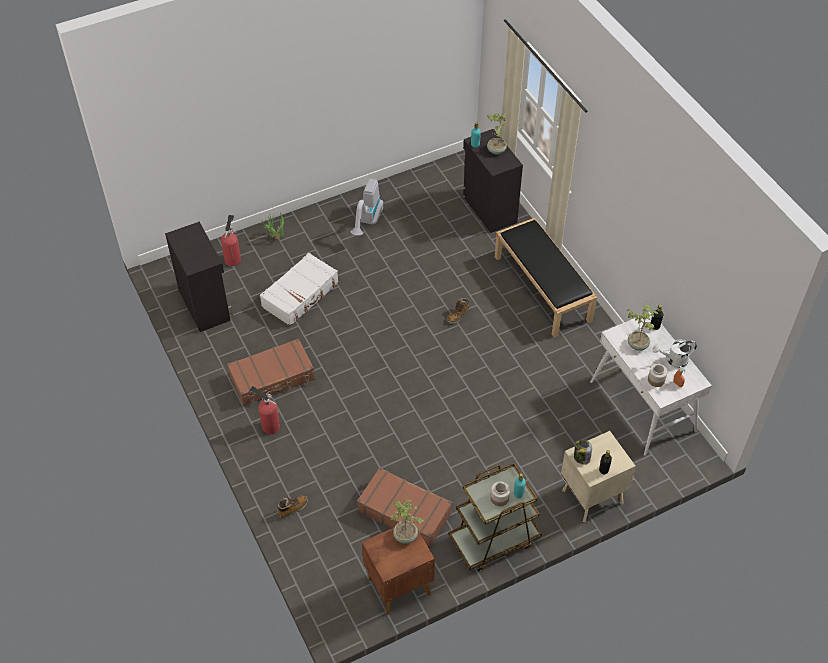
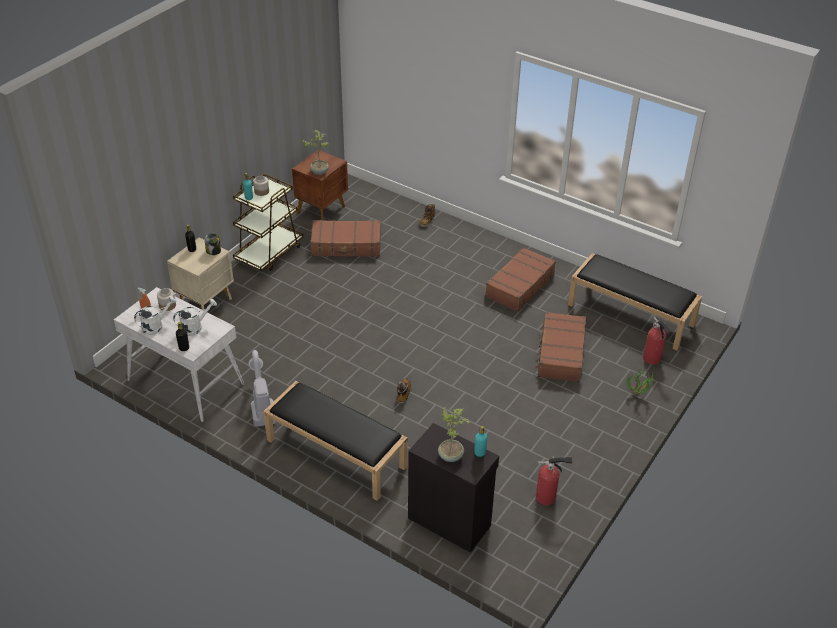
camera: 150 degrees right, 10 degrees down
(205, 304) = (631, 314): black cabinet -> black bench
(269, 425) = (490, 257): fire extinguisher -> fire extinguisher (548, 497)
(301, 295) = (560, 353): white suitcase -> brown suitcase
(367, 222) = (566, 448): vacuum cleaner -> vacuum cleaner (262, 405)
(637, 344) = (195, 327): potted plant -> white watering can

